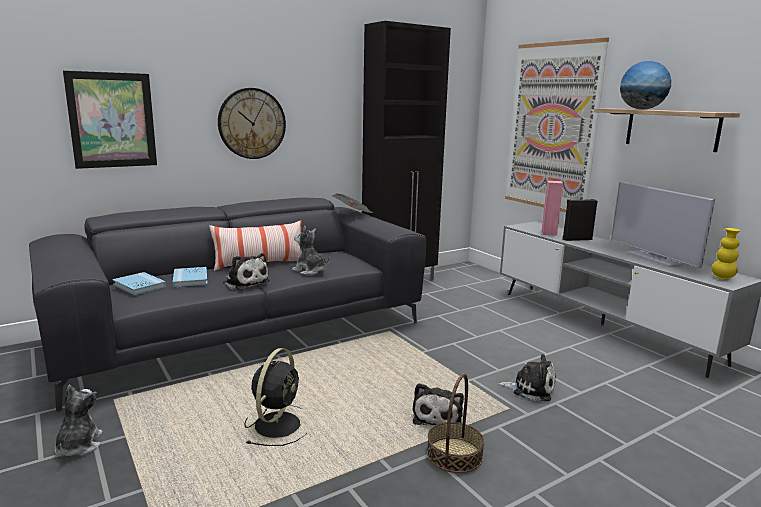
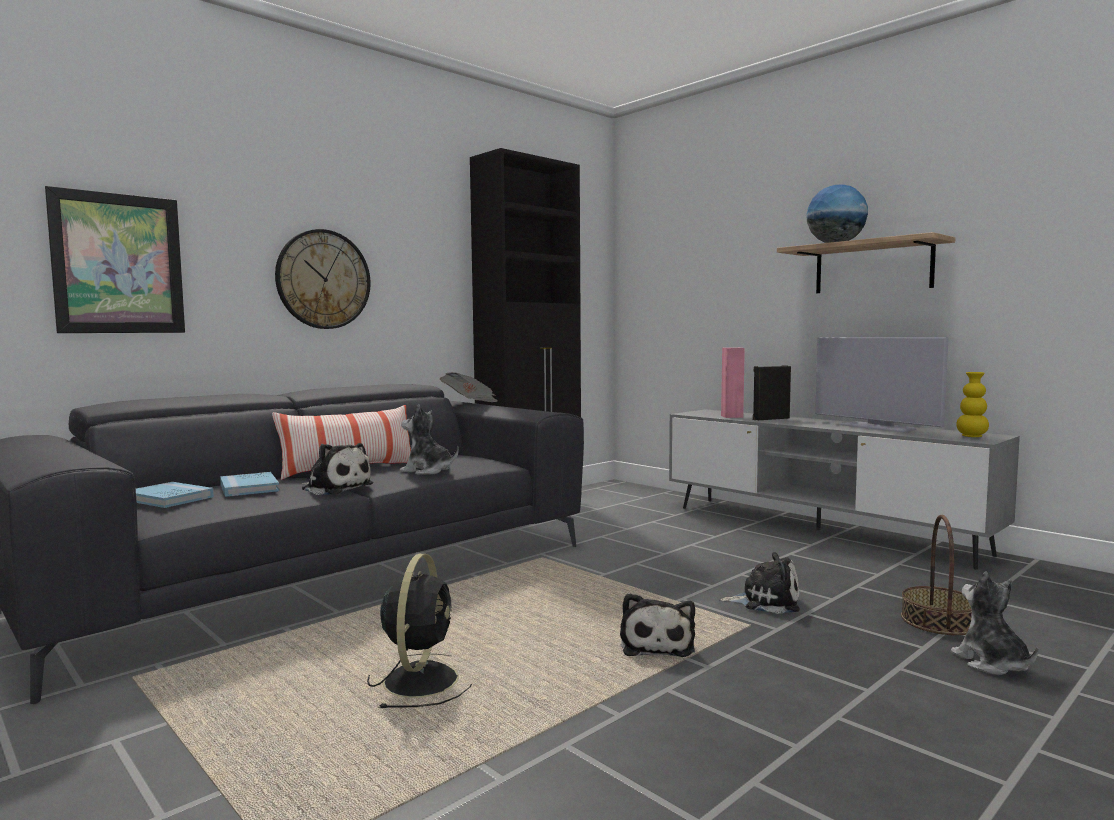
camera: 10 degrees left, 10 degrees down
(78, 446) = (84, 746): plush toy -> plush toy (992, 663)
(454, 454) = (702, 685): basket -> basket (938, 621)
(552, 127) = (715, 286): picture -> none

